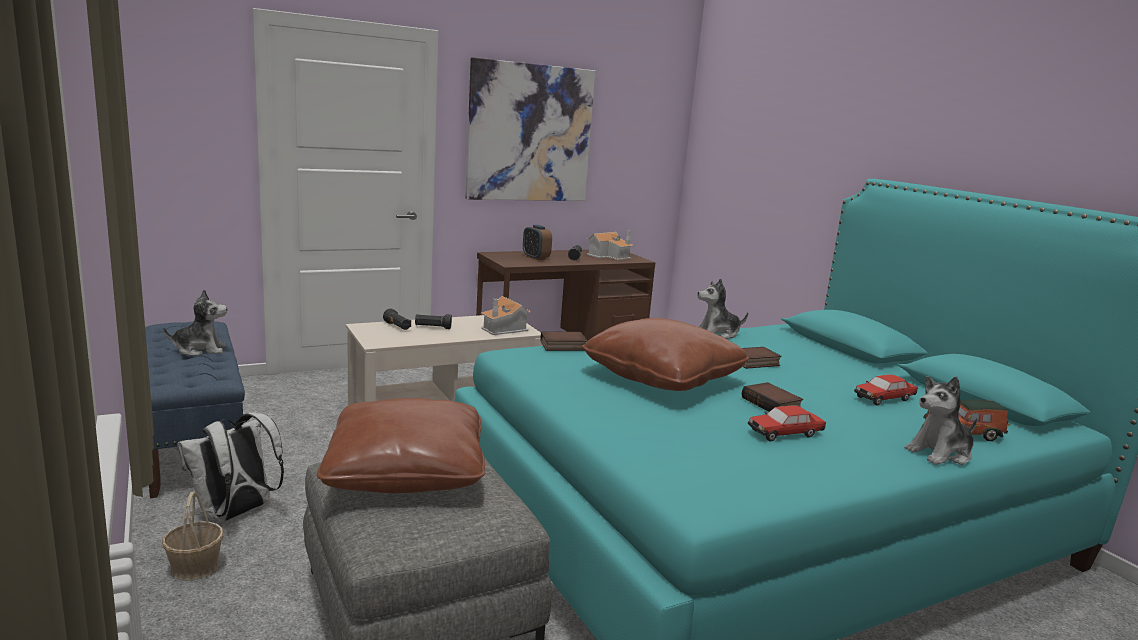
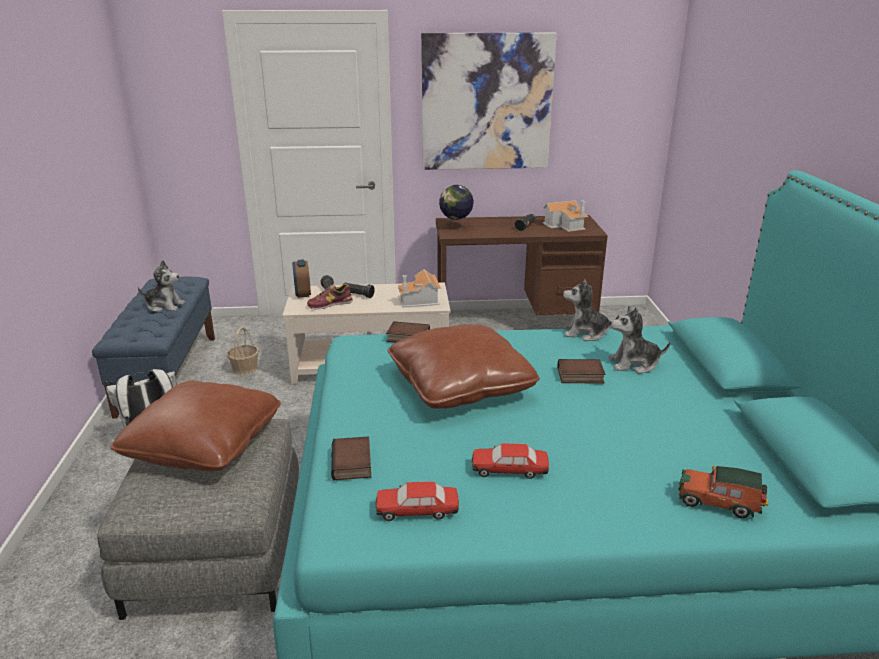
camera: 25 degrees right, 10 degrees up
(195, 567) = (101, 481): basket -> basket (244, 369)
(410, 336) = (330, 304): none -> shoe
(509, 259) = (456, 228): none -> globe
(536, 258) = (484, 227): alarm clock -> alarm clock (302, 293)
(772, 404) = (538, 432): book -> book (353, 463)
(884, 398) = (678, 441): toy car -> toy car (417, 510)
(940, 453) = (655, 523): plush toy -> plush toy (634, 364)

